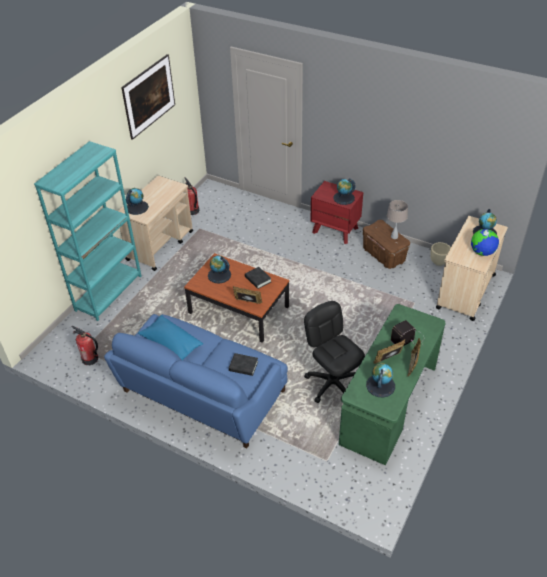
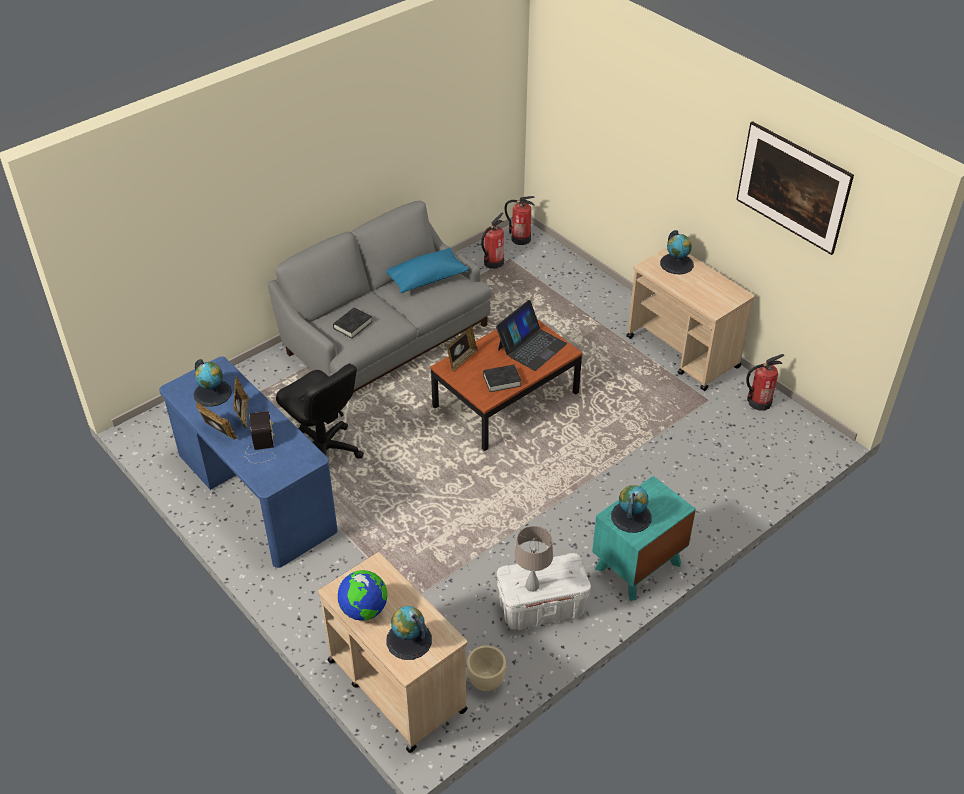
camera: 110 degrees right, 0 degrees up
(53, 352) = (520, 239): none -> fire extinguisher
(109, 293) = (602, 291): turquoise bookcase -> none
(202, 393) = (386, 337): blue sofa -> grey sofa
(219, 275) = (531, 346): globe -> laptop
(332, 383) = (323, 452): black office chair -> black office chair turned 60 degrees clockwise
(335, 230) = (637, 566): red nightstand -> turquoise nightstand
(384, 255) = (541, 608): brown storage box -> white storage box
(389, 404) = (255, 494): green desk -> blue desk

